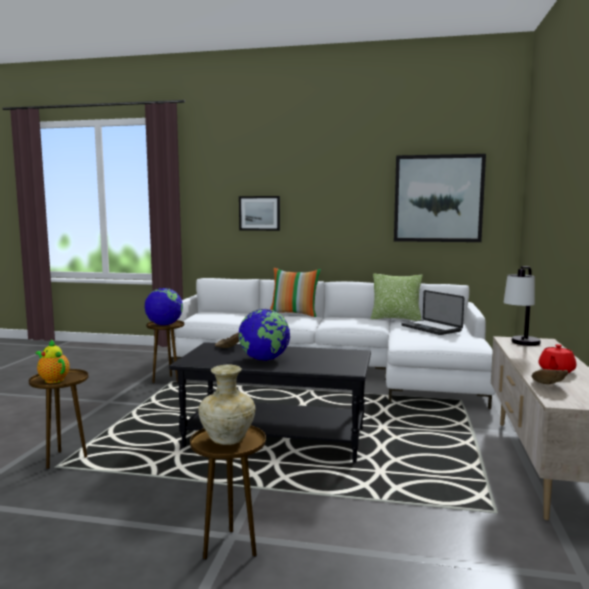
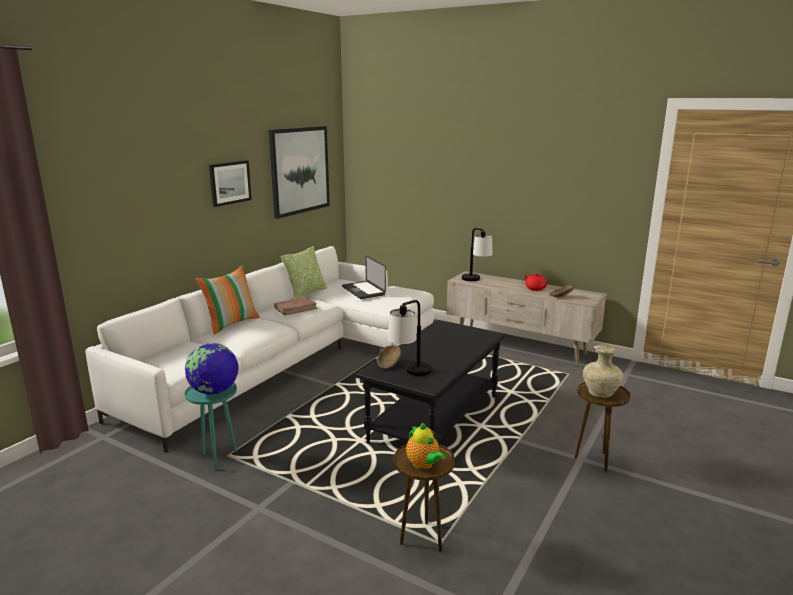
camera: 70 degrees left, 10 degrees up
(53, 380) = (424, 464): teapot -> teapot turned 90 degrees counterclockwise
(167, 380) = (218, 458): brown side table -> turquoise side table
(210, 354) = (410, 375): none -> table lamp
(259, 213) = (149, 213): picture -> picture (229, 182)
(264, 360) = (443, 356): globe -> none
(346, 319) = (296, 308): none -> brown book
(431, 328) = (363, 291): laptop -> laptop turned 75 degrees clockwise

